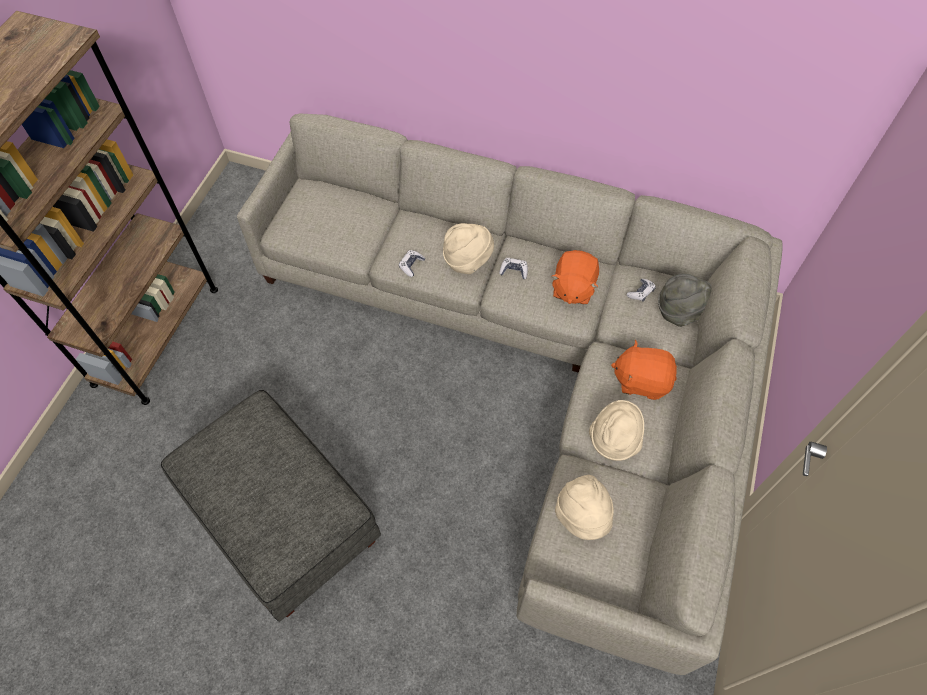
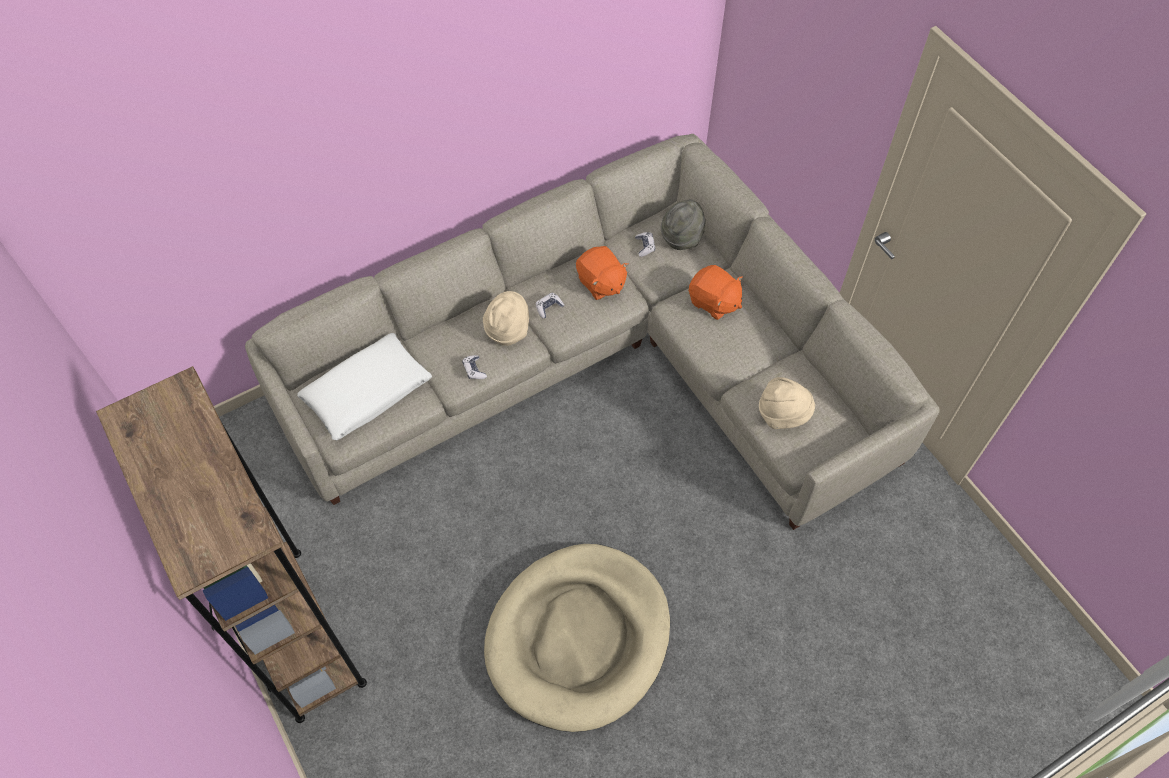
camera: 50 degrees left, 0 degrees up
(285, 518) = (578, 638): grey ottoman -> beige dog bed
(333, 219) = (367, 393): none -> white pillow
(613, 440) = (742, 354): beige hat -> none
(641, 380) = (714, 302): orange plush toy -> orange plush toy turned 105 degrees counterclockwise

